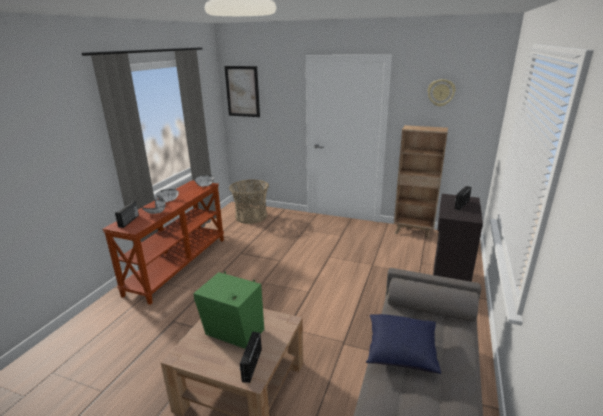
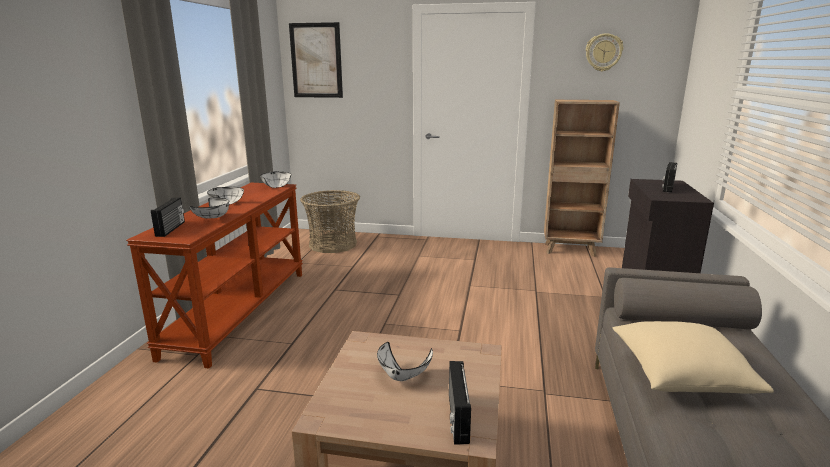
camera: 10 degrees left, 5 degrees down
(234, 334) = (403, 377): green speaker -> white bowl
(400, 352) = (680, 376): blue pillow -> beige pillow

